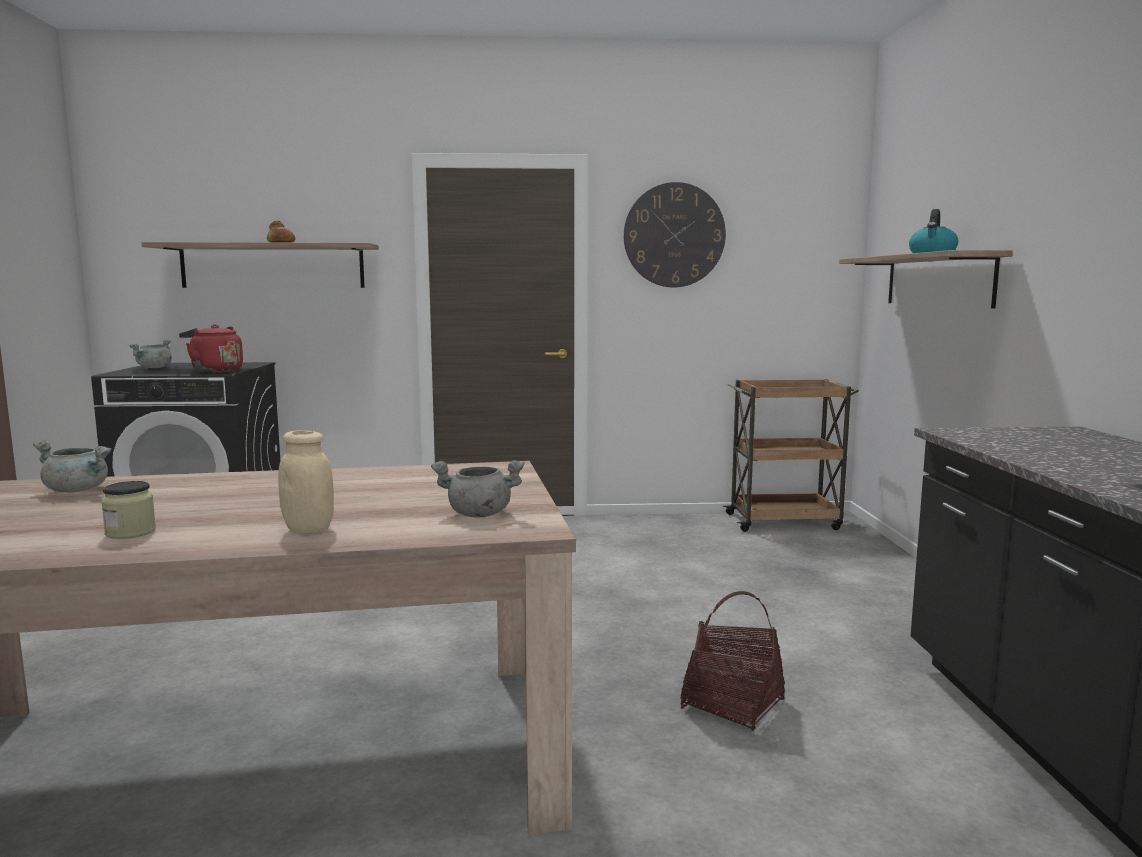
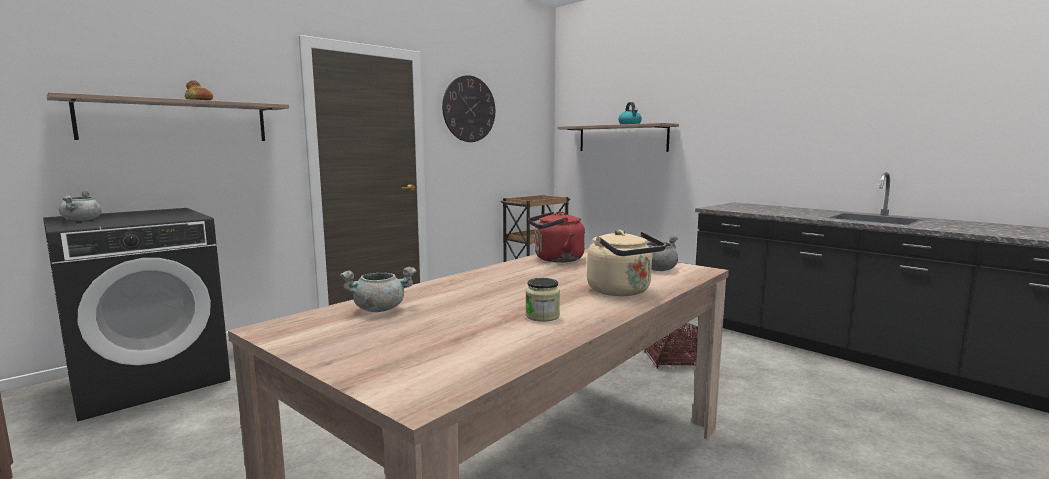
camera: 40 degrees left, 0 degrees up
(214, 371) = (175, 217): red kettle -> red kettle (556, 259)
(308, 529) = (622, 292): beige jar -> beige kettle

